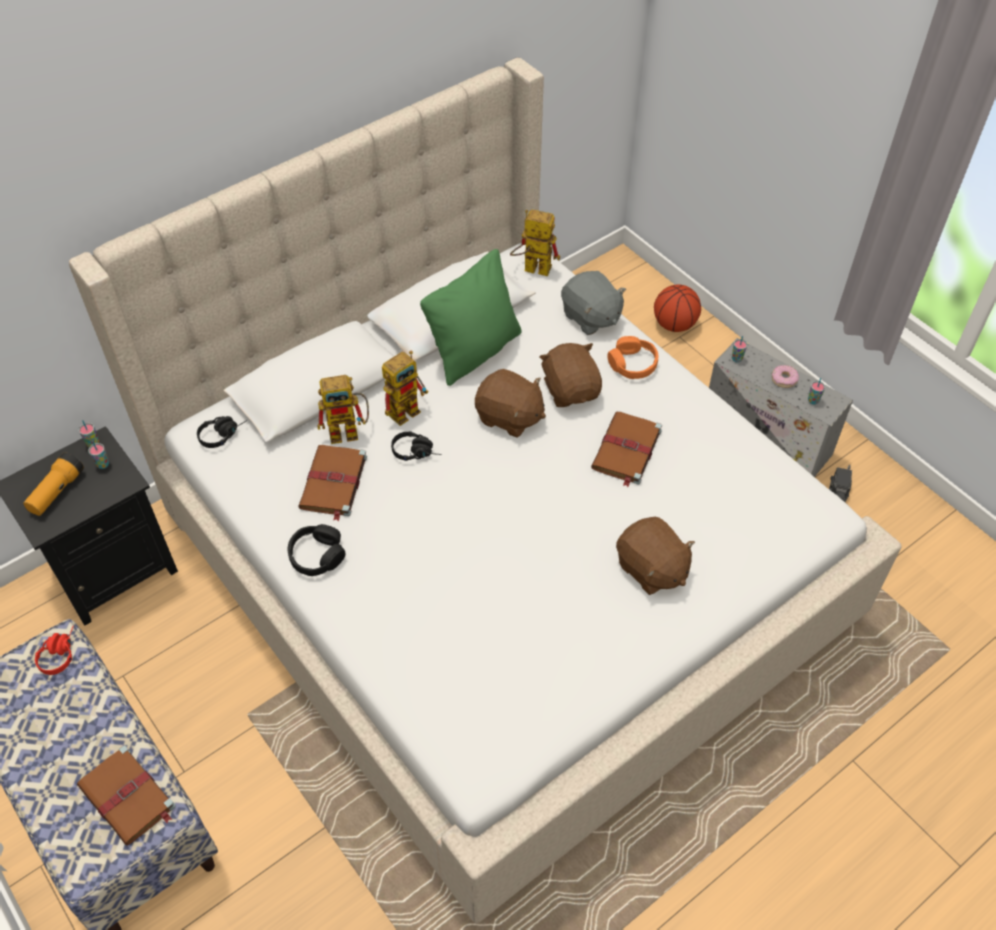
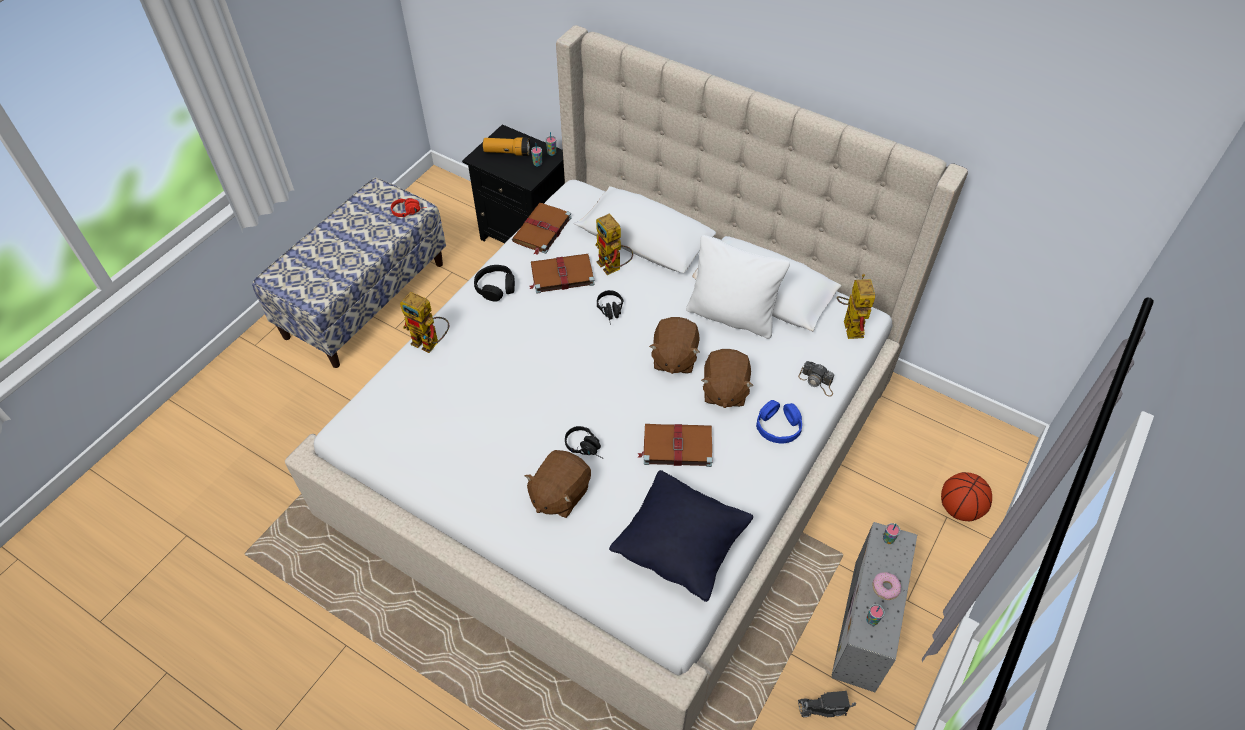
camera: 70 degrees right, 0 degrees up
(128, 797) = (322, 280): brown book -> brown book (541, 230)
(223, 434) = (578, 204): black headphones -> black headphones (586, 447)
(407, 408) = (651, 293): toy robot -> toy robot (431, 343)
(475, 352) = (732, 316): green pillow -> white pillow
(571, 390) = (724, 390): brown plush toy -> brown plush toy turned 135 degrees clockwise
(590, 317) = (817, 382): grey plush toy -> camera
(632, 364) = (778, 427): orange headphones -> blue headphones
(746, 484) = (680, 547): none -> black pillow

